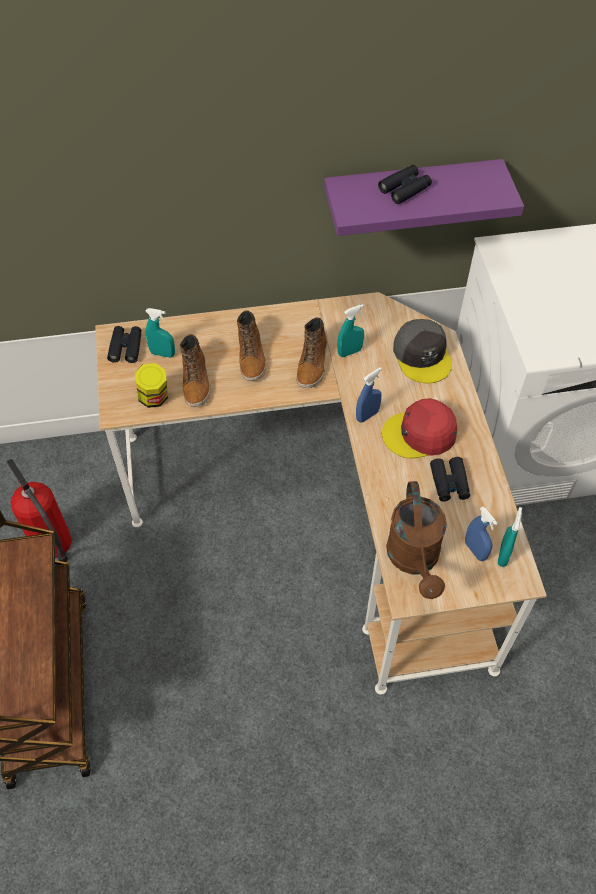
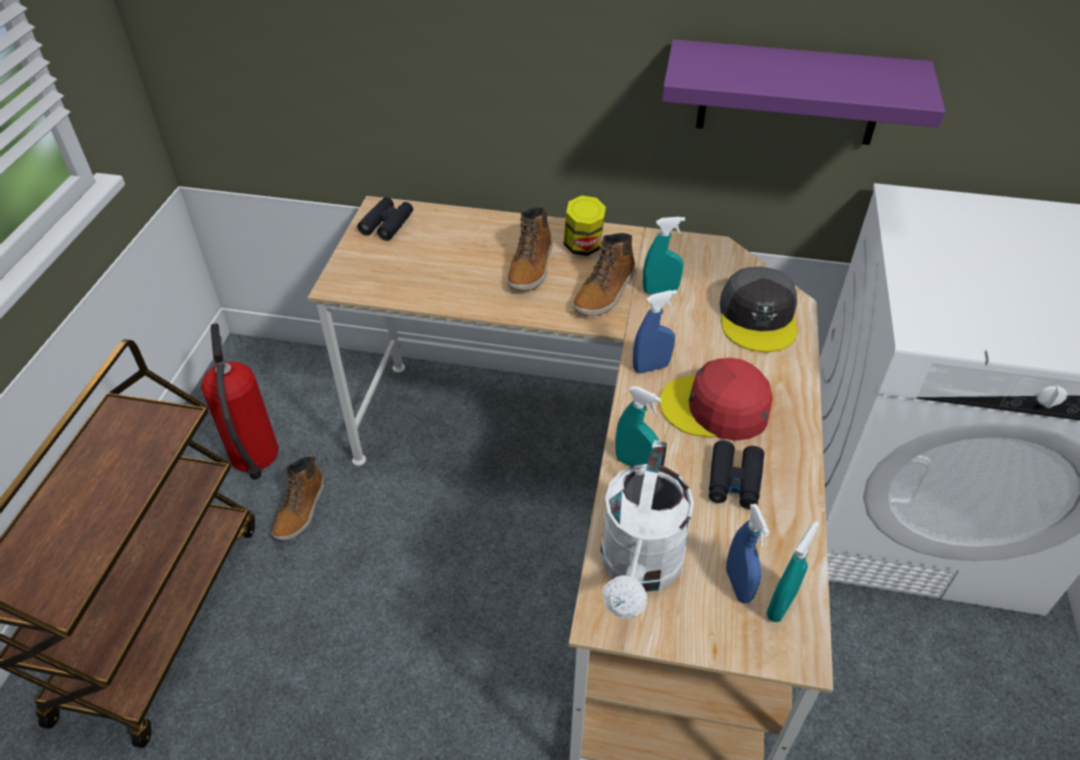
camera: 20 degrees right, 10 degrees down
(154, 398) = (389, 281): jar -> jar (583, 247)
(162, 354) = (426, 239): turquoise spray bottle -> turquoise spray bottle (634, 464)
(196, 381) = (449, 276): boot -> boot (301, 509)
(404, 189) = (776, 66): black binoculars -> none
(415, 560) = (639, 569): brown watering can -> white watering can

